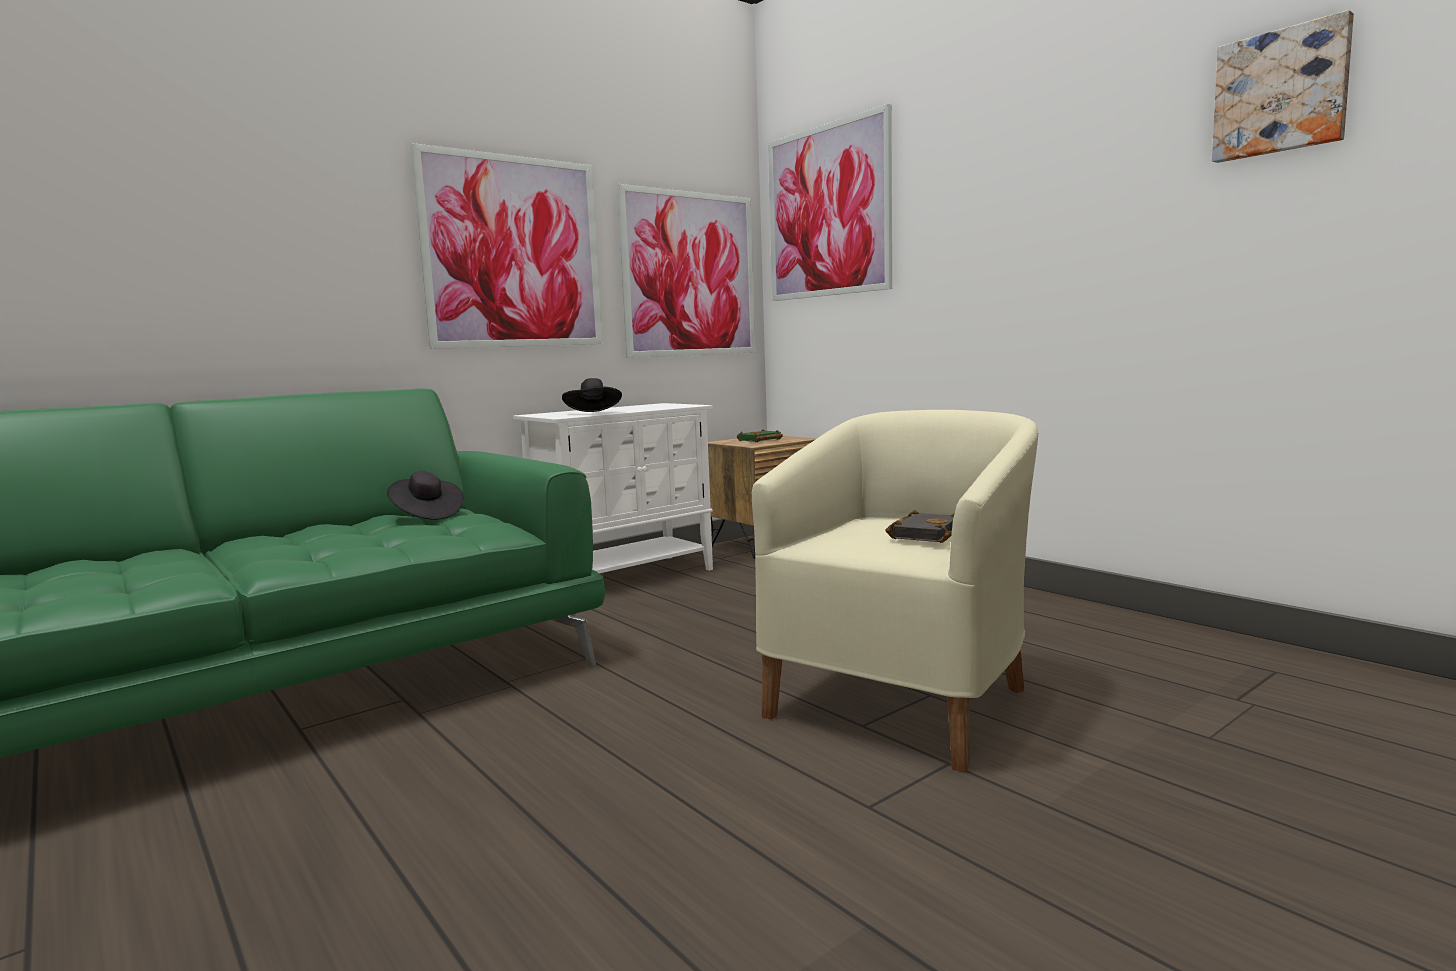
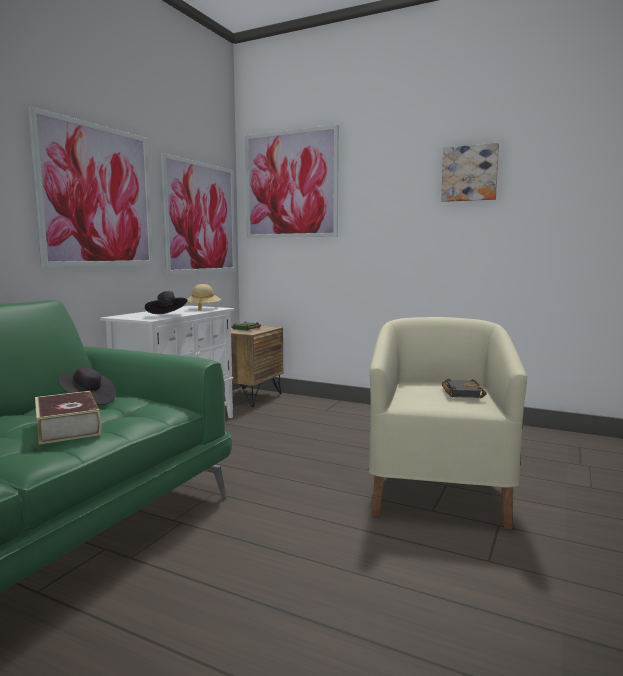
camera: 25 degrees left, 0 degrees up
(361, 539) = (68, 427): none -> book
(666, 406) = (203, 309): none -> beige hat
(1281, 92) = (569, 155): picture -> picture (469, 173)

